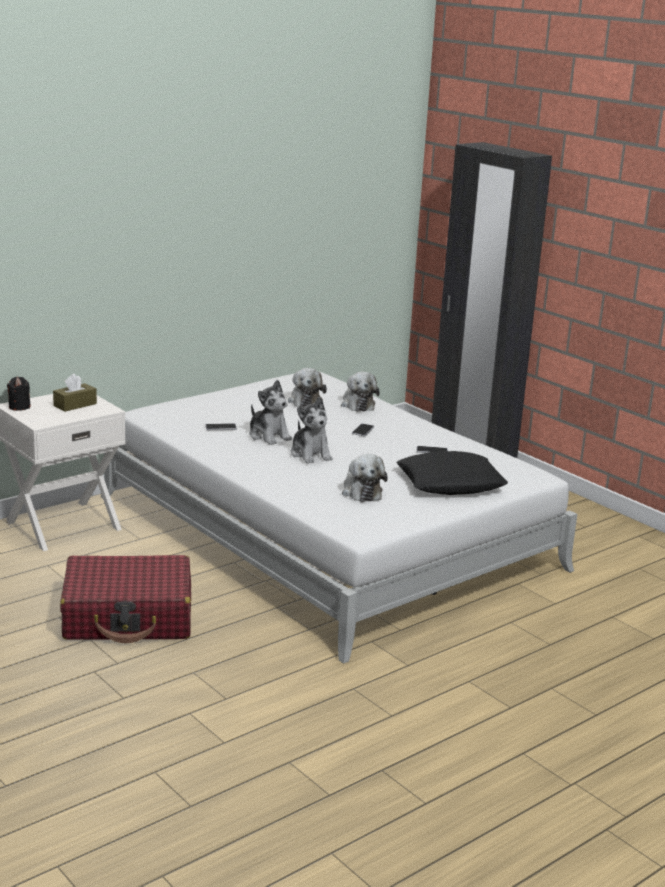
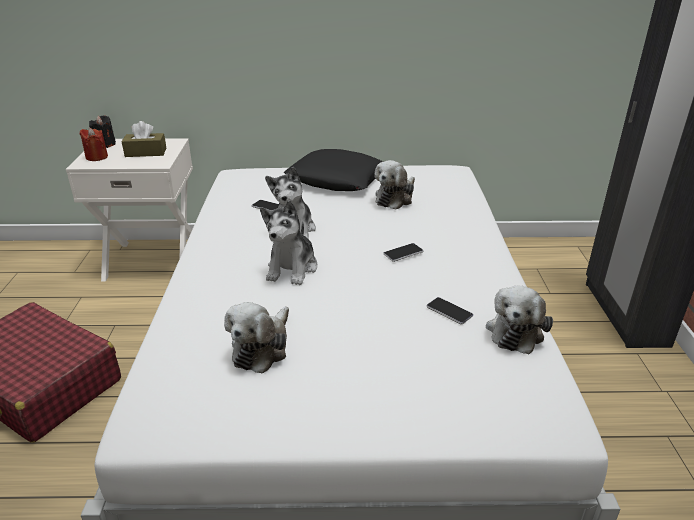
camera: 40 degrees right, 10 degrees up
(39, 417) = (97, 157): none -> red candle
(357, 404) = (448, 216): plush toy -> plush toy (516, 330)
(450, 483) = (399, 380): black pillow -> black pillow (337, 179)

